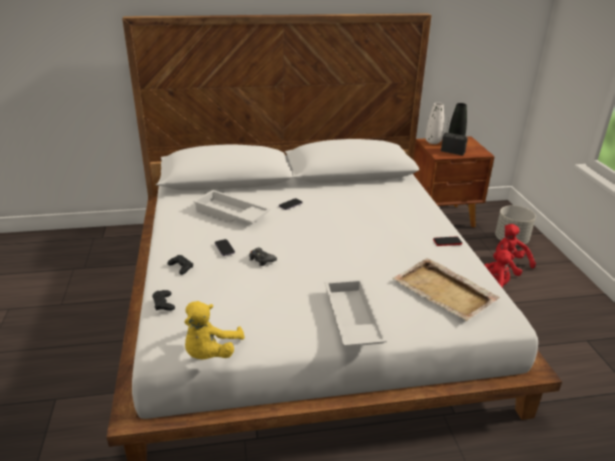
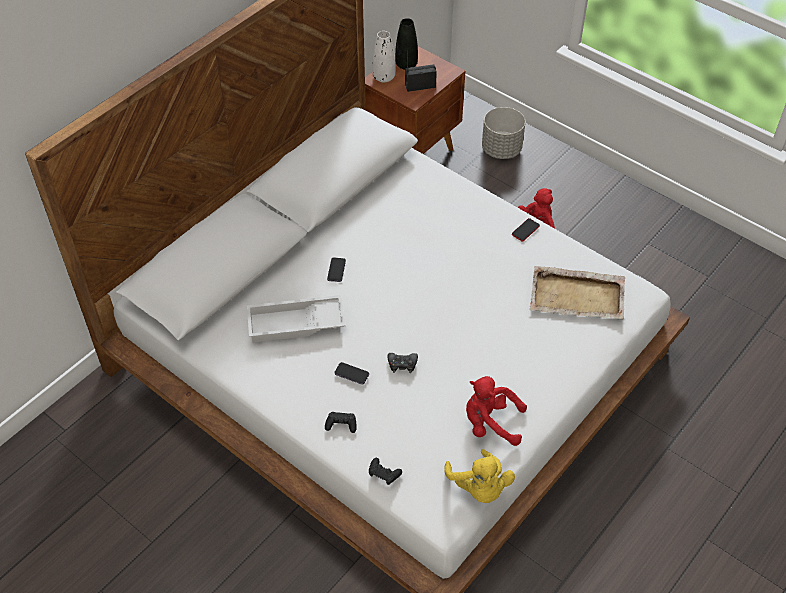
camera: 40 degrees left, 20 degrees up
(350, 319) = (540, 377): white tray -> none
(509, 264) = (524, 186): red plush toy -> red plush toy (490, 423)

